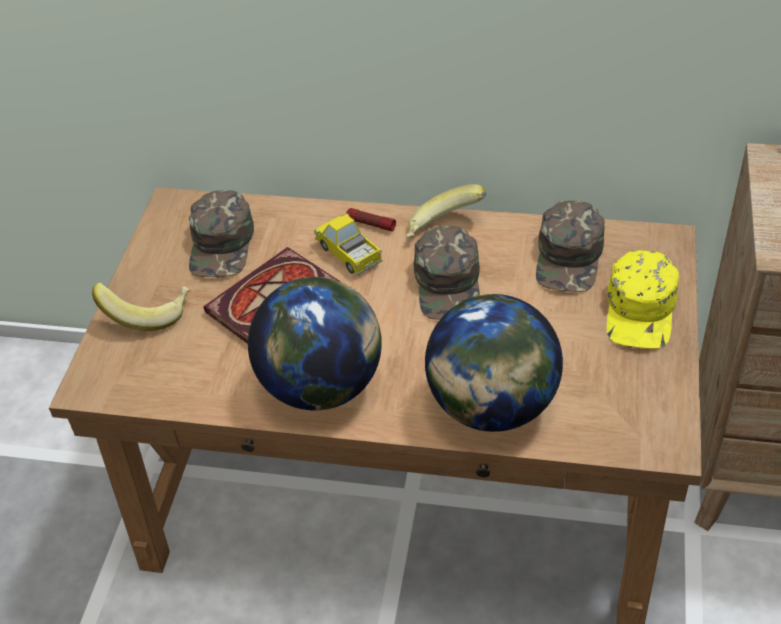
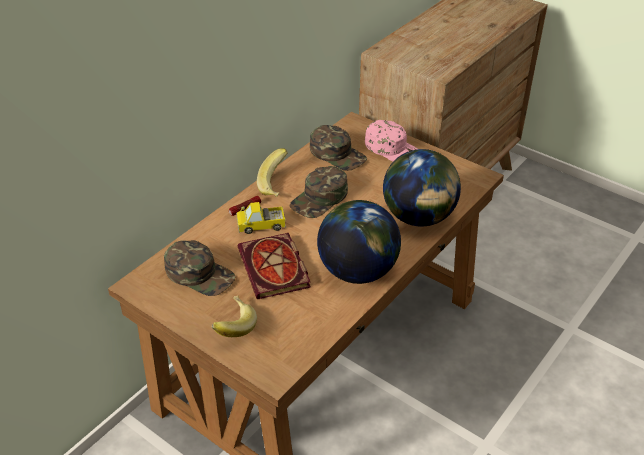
camera: 65 degrees left, 5 degrees down
(449, 283) = (320, 199): green cap -> green cap turned 105 degrees clockwise
(641, 310) = (393, 148): yellow cap -> pink cap

